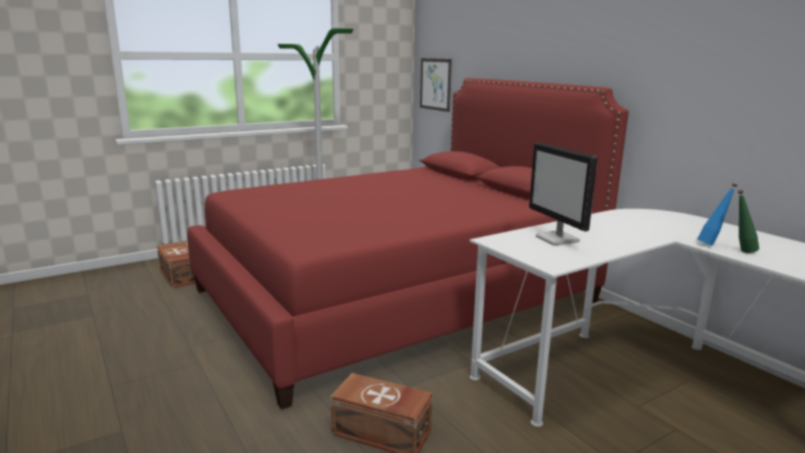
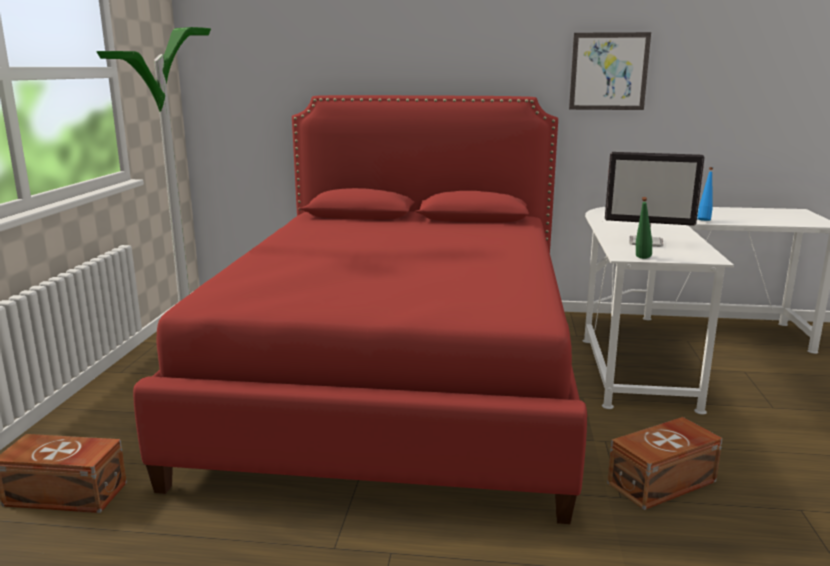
camera: 50 degrees left, 0 degrees up
(435, 84) = (236, 107): picture -> picture (609, 71)
(741, 252) = (727, 220): green bottle -> green bottle (641, 259)

